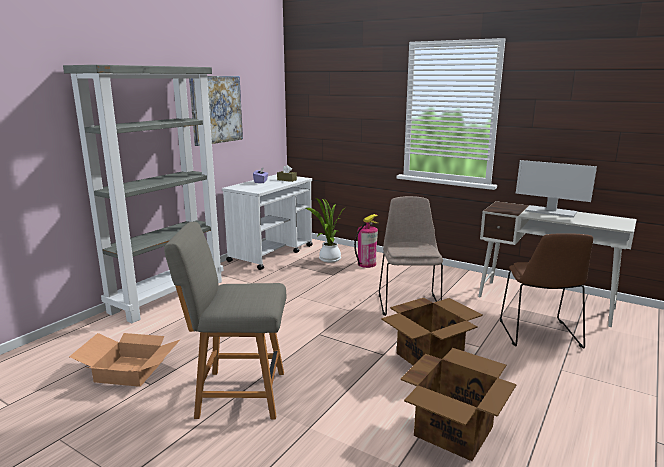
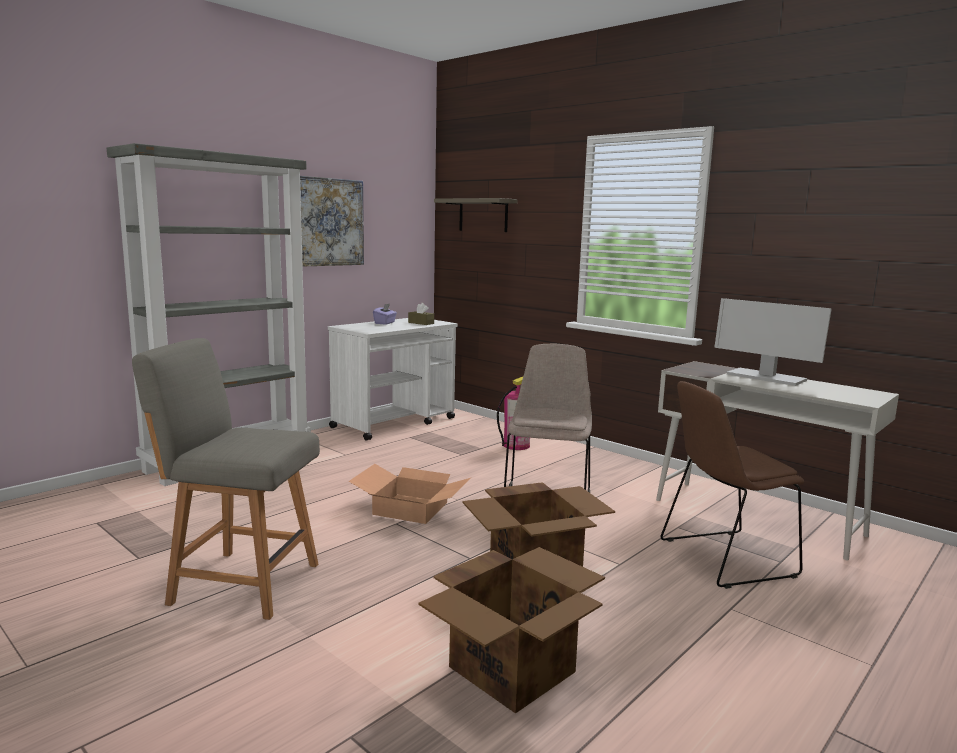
camera: 10 degrees right, 5 degrees down
(131, 370) = (126, 539): cardboard box -> cardboard box (412, 508)
(326, 98) = (483, 215): none -> shelf
(328, 259) = (466, 436): potted plant -> none
(539, 335) = (723, 558): brown chair -> brown chair turned 60 degrees clockwise

